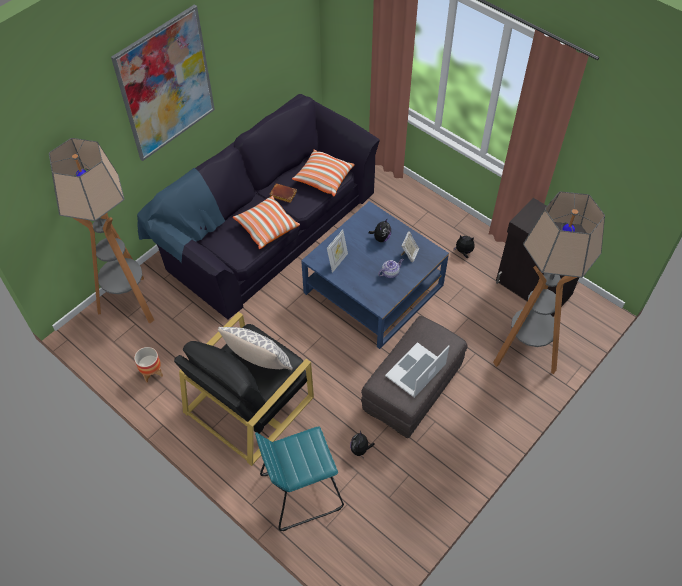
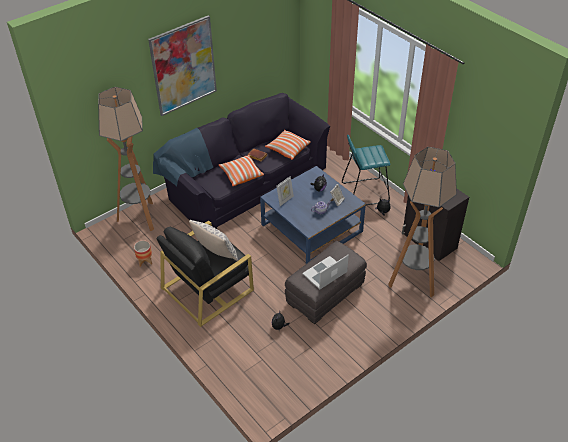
camera: 10 degrees right, 10 degrees down
(301, 491) = (231, 347): turquoise stool -> turquoise stool (364, 192)

